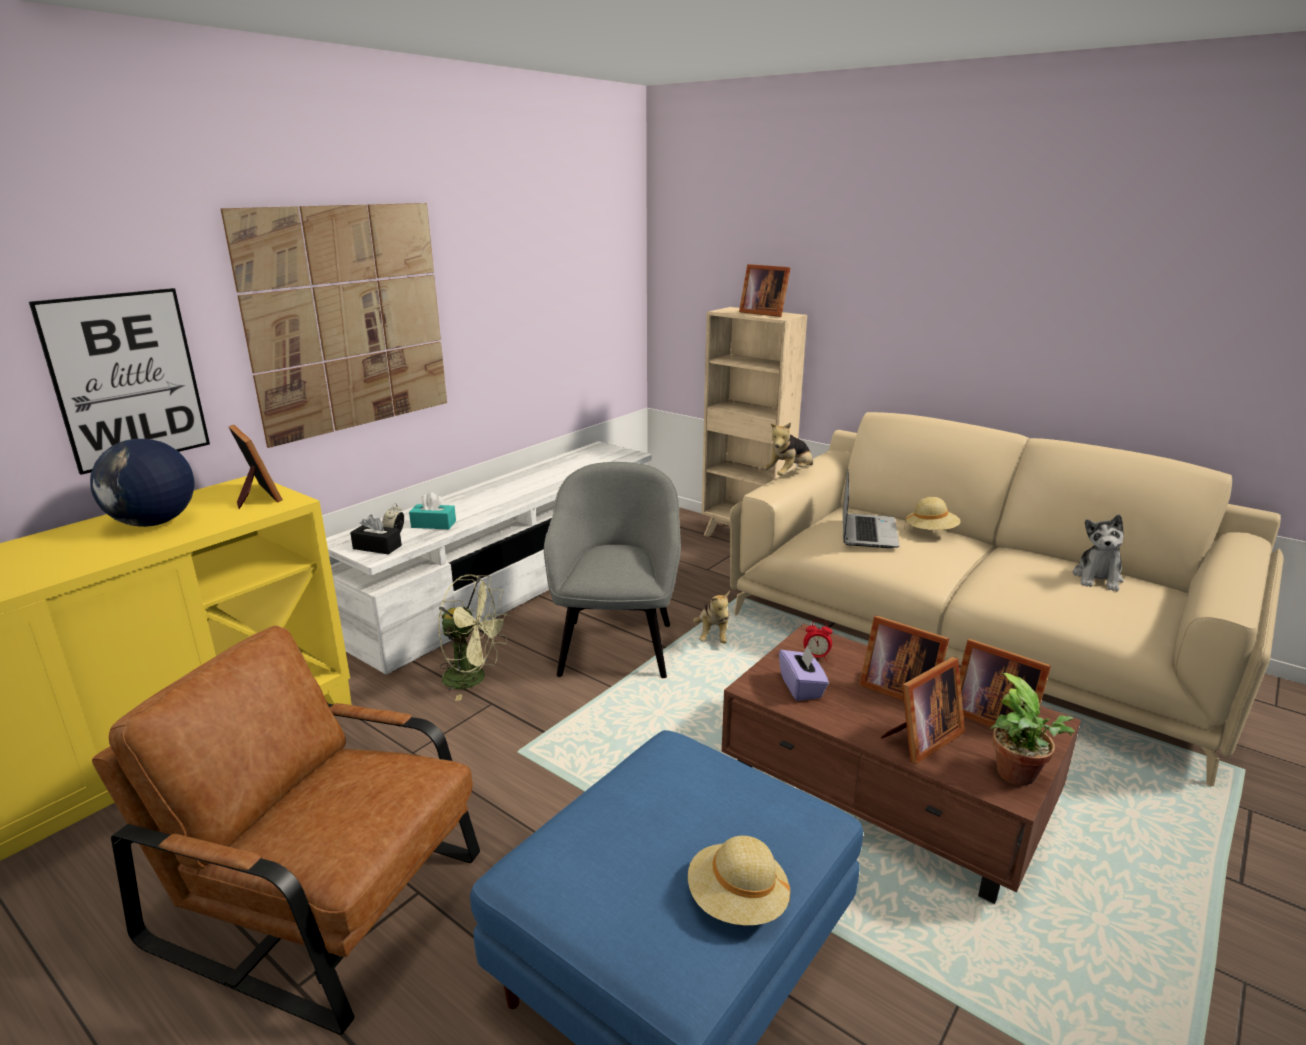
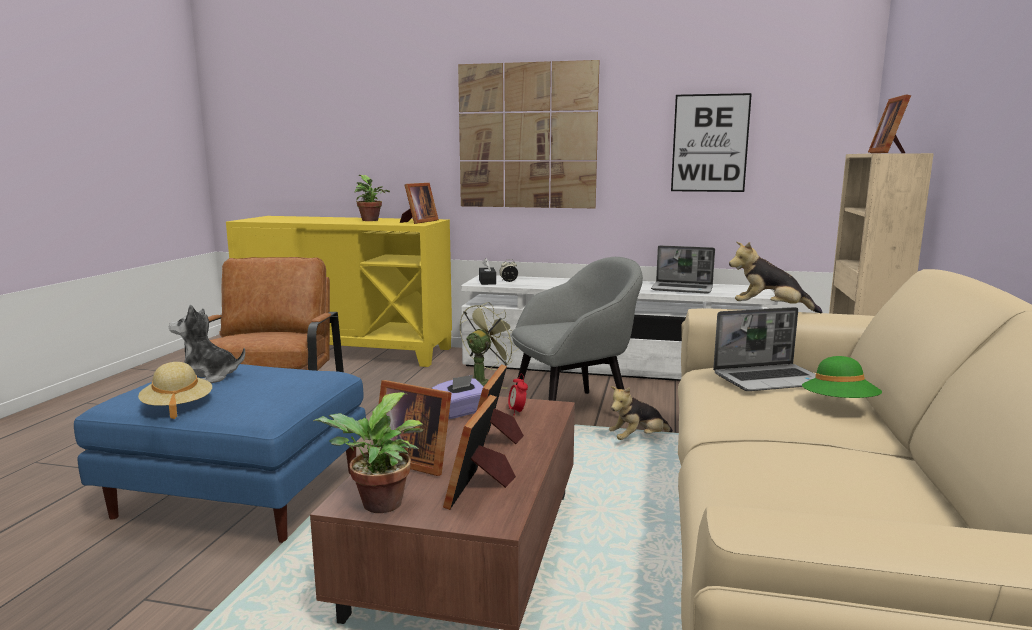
camera: 65 degrees right, 10 degrees down
(127, 379) = (399, 152): picture -> picture (710, 143)
(154, 523) = (371, 220): globe -> potted plant
(433, 524) = (534, 283): turquoise tissue box -> none
(473, 679) = (483, 384): green fan -> green fan turned 135 degrees counterclockwise
(568, 471) = (683, 289): none -> laptop
(931, 532) = (839, 405): beige hat -> green hat
(1097, 578) = (892, 509): plush toy -> plush toy (207, 377)

